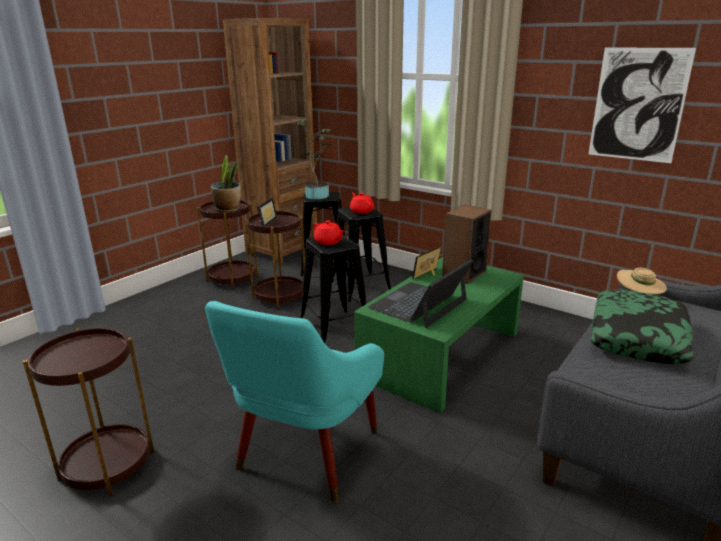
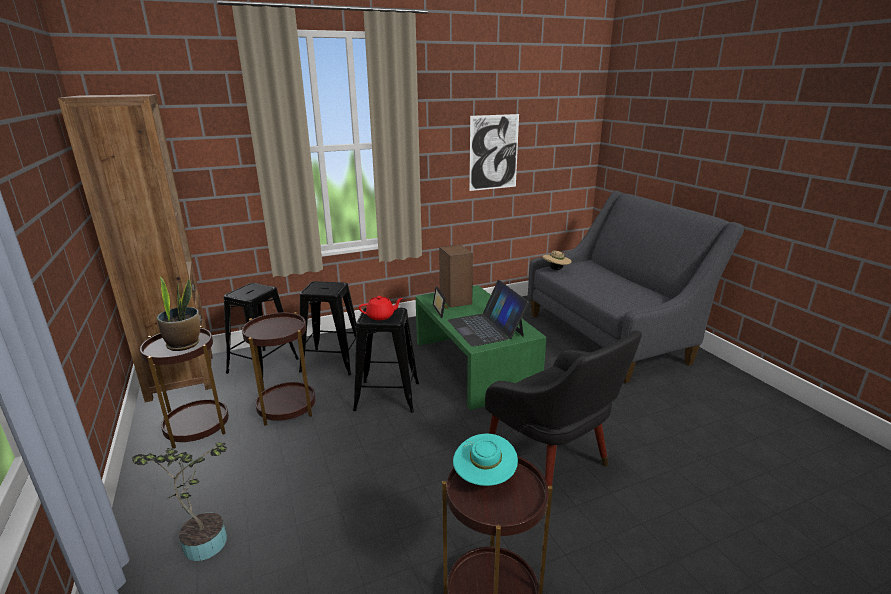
camera: 60 degrees left, 0 degrees up
(96, 347) = (484, 479): none -> turquoise hat
(265, 222) = (266, 333): picture frame -> none
(304, 456) = (552, 465): turquoise armchair -> black armchair
(318, 195) = (244, 291): potted plant -> potted plant (203, 540)
(361, 211) = (326, 287): red teapot -> none
(638, 337) = (598, 285): pillow -> none

